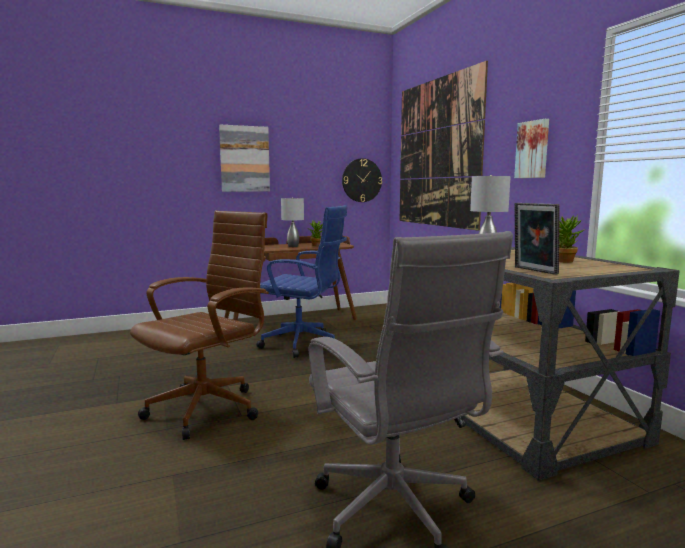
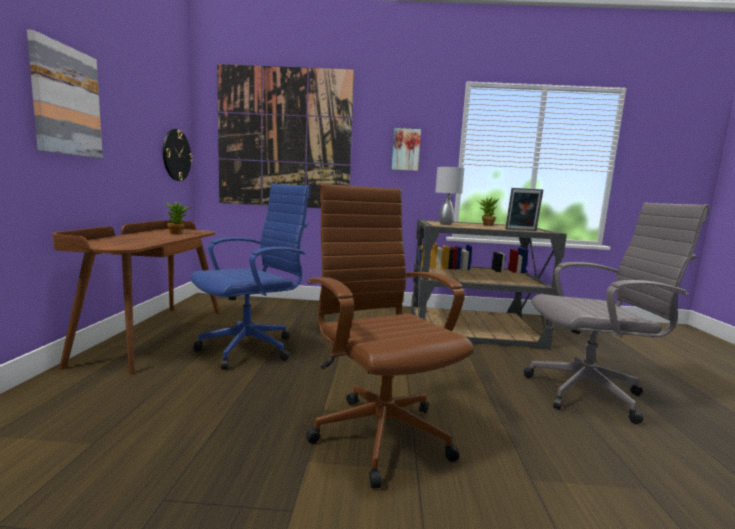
camera: 65 degrees left, 0 degrees up
(292, 246) = (155, 236): grey table lamp -> none

